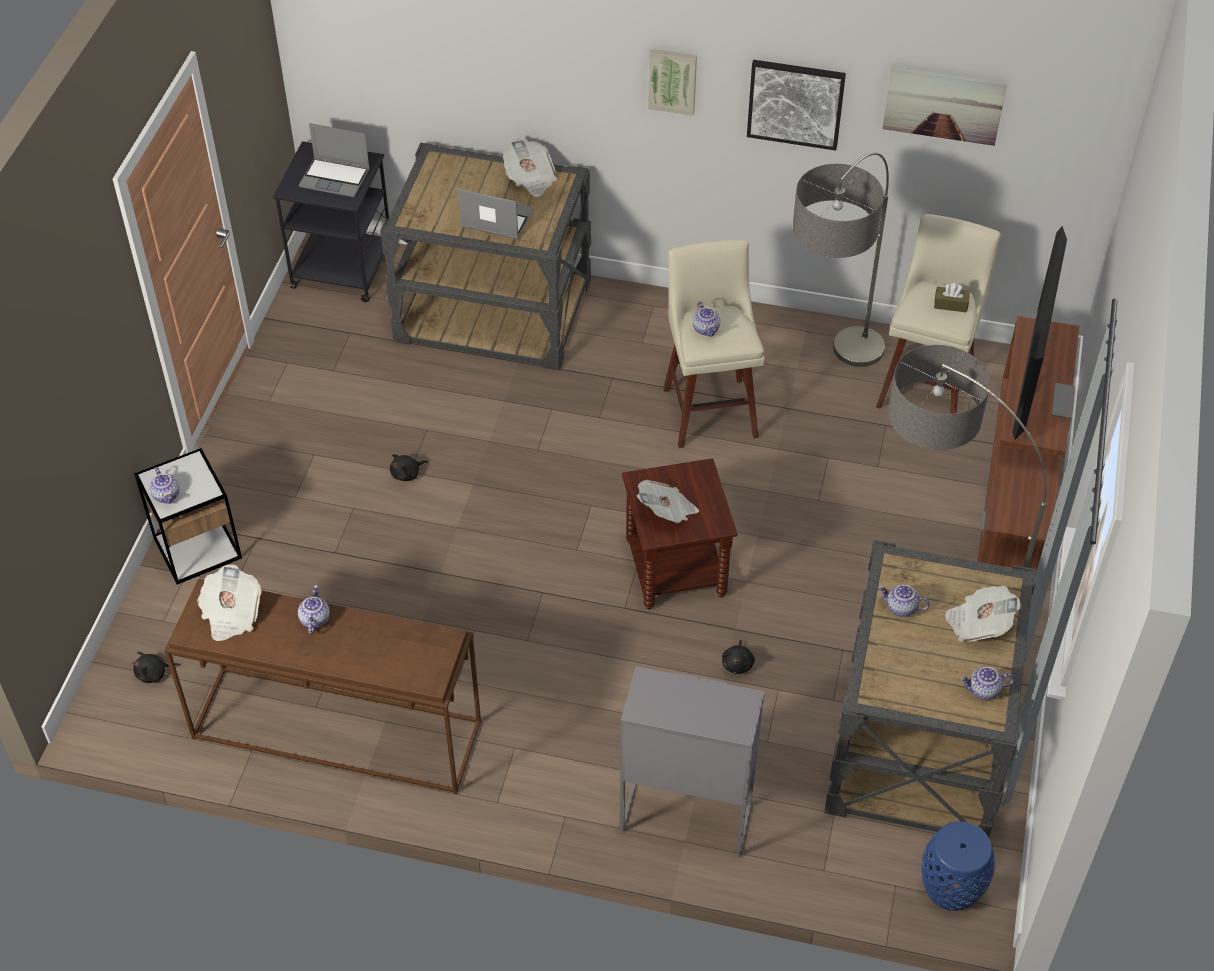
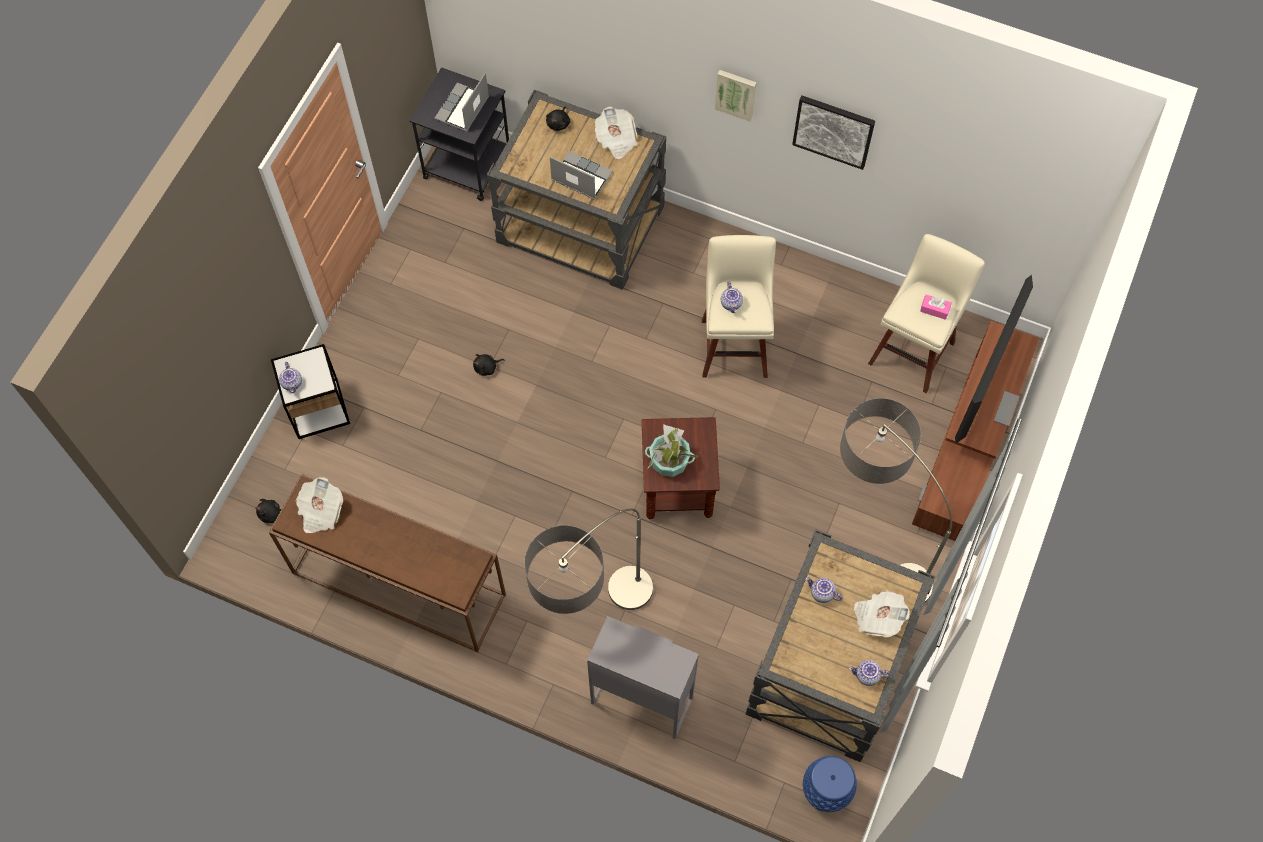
camera: 10 degrees right, 15 degrees up
(314, 619) = (380, 526): teapot -> none
(336, 178) = (462, 109): laptop -> laptop turned 90 degrees clockwise
(667, 512) = (669, 461): newspaper -> potted plant
(737, 663) = (708, 577): black plush toy -> black plush toy (559, 123)
(828, 386) = (834, 337): floor lamp -> floor lamp (592, 627)
(943, 105) = (952, 159): picture -> none
(950, 304) = (934, 309): brown tissue box -> pink tissue box

